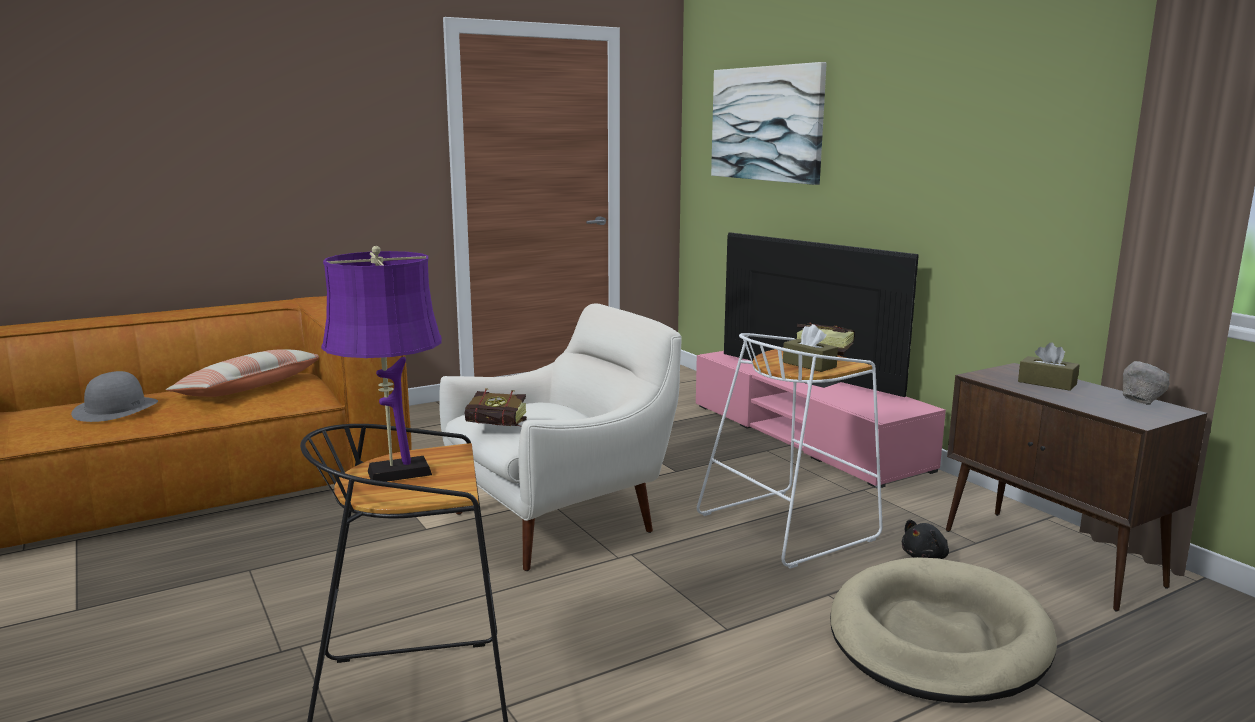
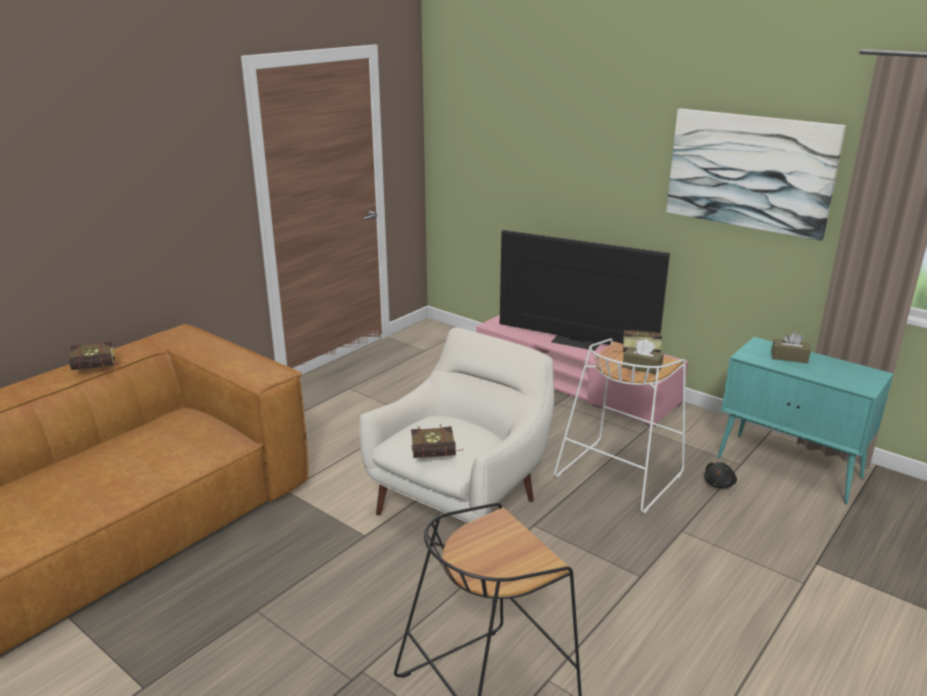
camera: 20 degrees left, 10 degrees up
(116, 409) = (64, 492): grey hat -> none
(222, 312) = (100, 369): none -> book
(250, 388) = (162, 440): pillow -> none
(392, 474) = (484, 554): purple table lamp -> none
(766, 123) = (517, 133): picture -> picture (749, 171)
(937, 637) = (765, 550): beige dog bed -> none
(1052, 558) = (790, 468): brown cabinet -> turquoise cabinet
(1141, 403) = (854, 370): grey bowl -> none

